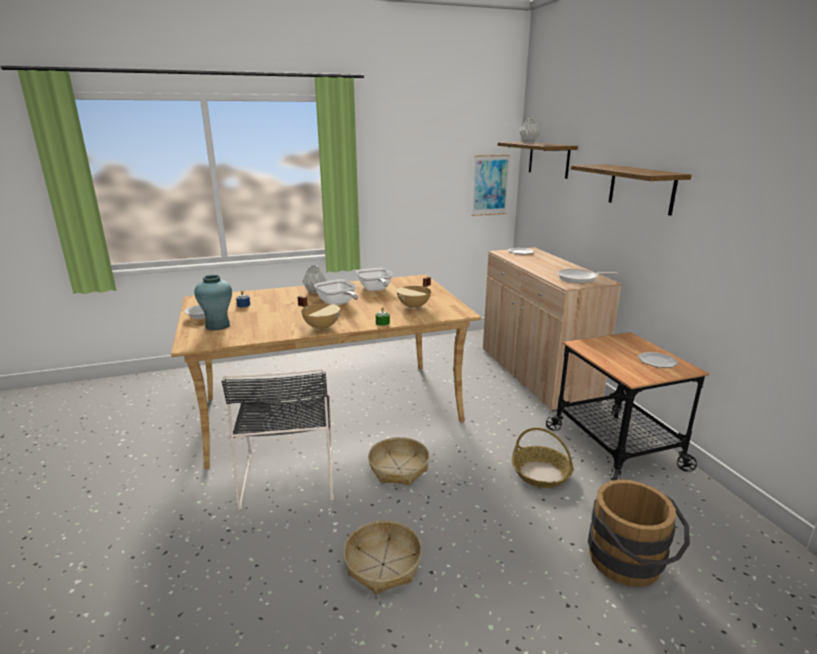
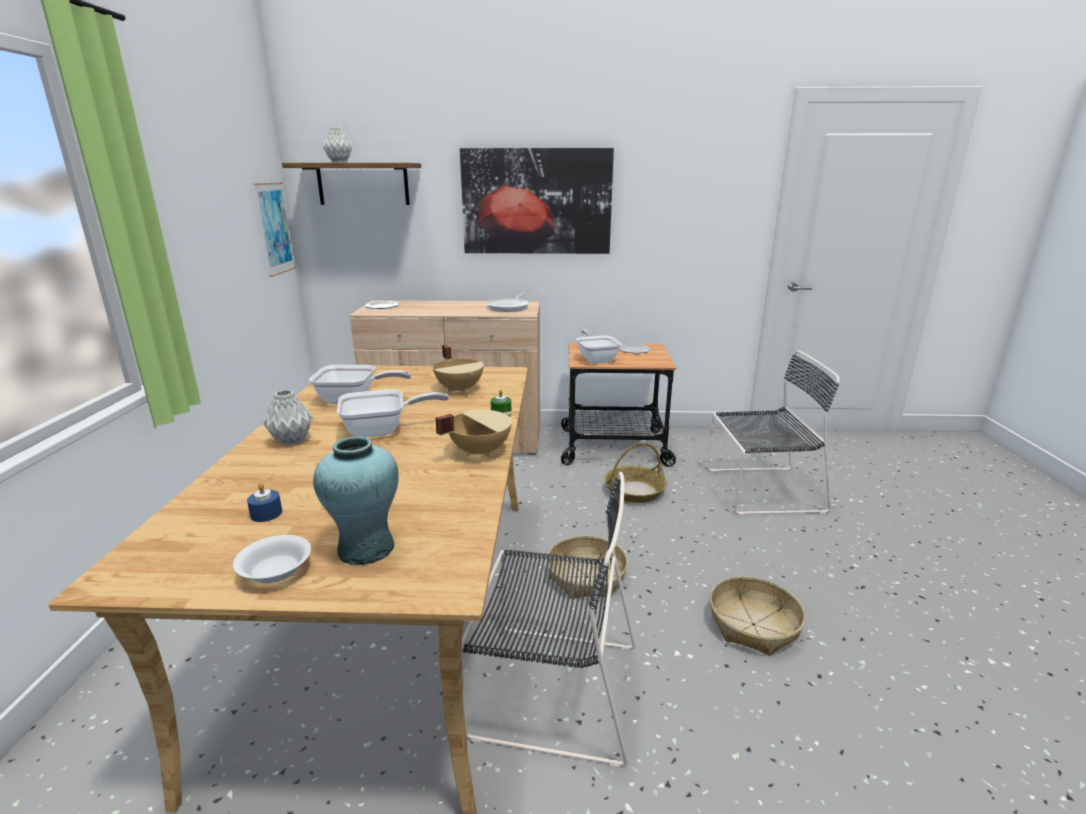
camera: 70 degrees left, 0 degrees up
(600, 348) = (596, 359): none -> frying pan
(630, 564) = (760, 490): brown bucket -> black chair
(641, 188) = (536, 202): shelf -> picture

